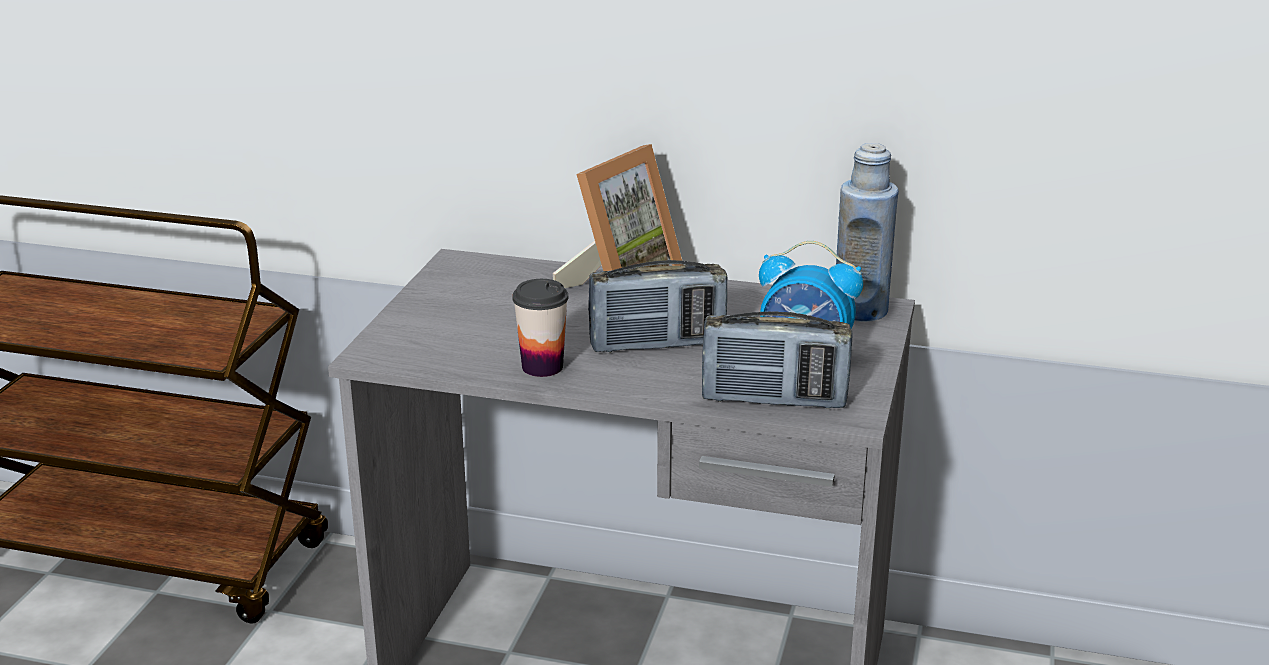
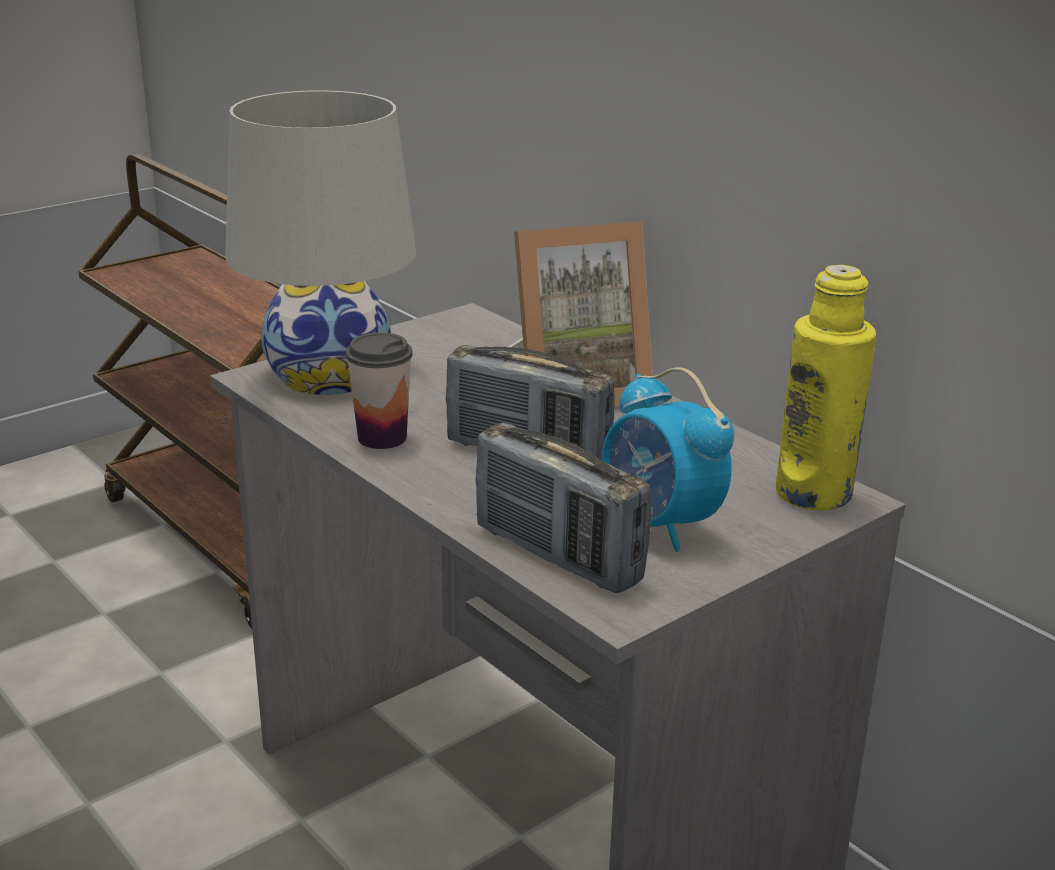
camera: 35 degrees right, 0 degrees up
(426, 336) = (328, 375): none -> white table lamp
(860, 310) = (813, 493): blue bottle -> yellow bottle

